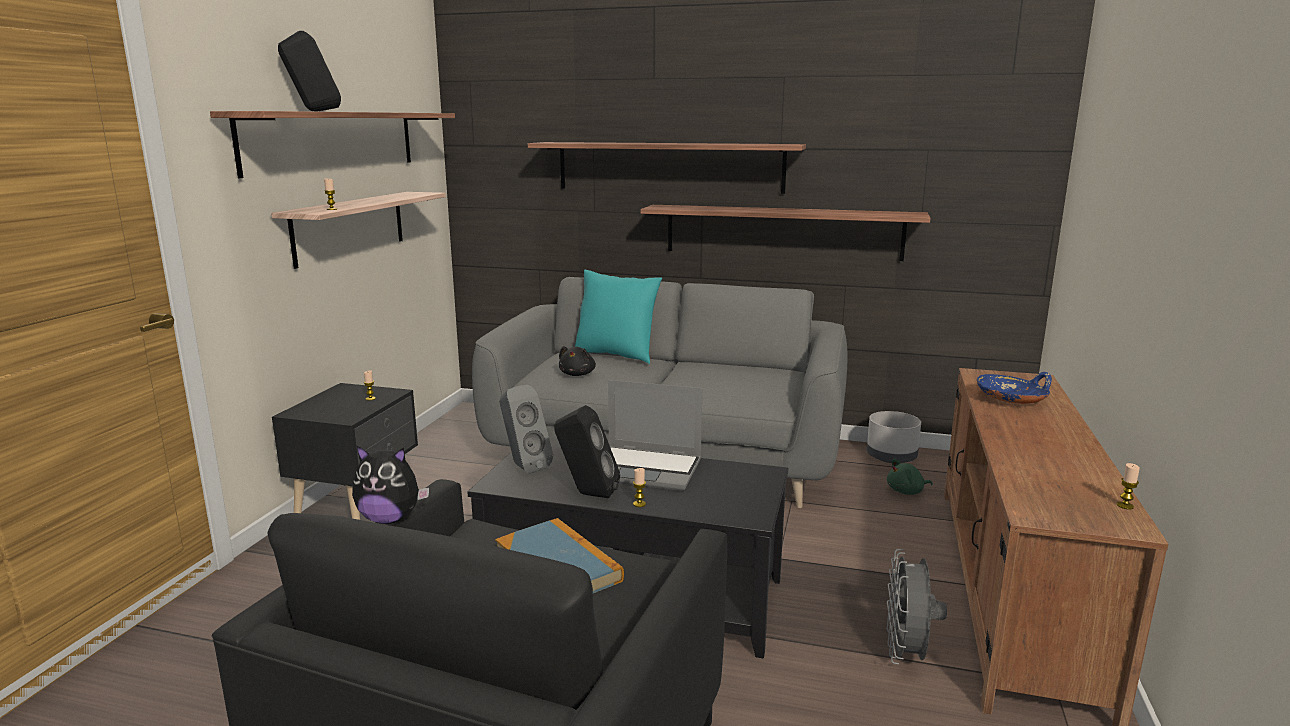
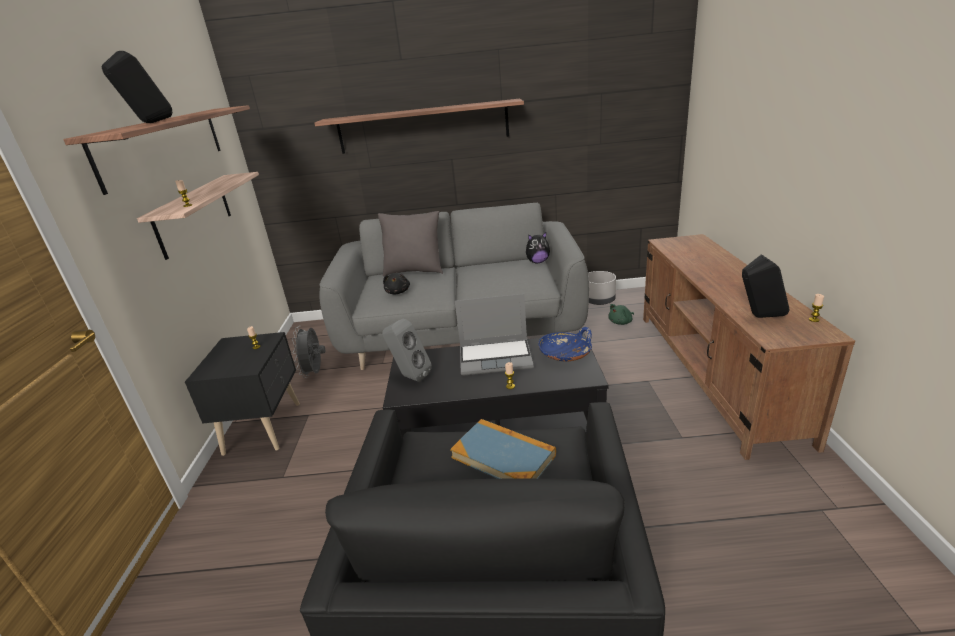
camera: 15 degrees left, 10 degrees up
(390, 519) = (368, 457): plush toy -> plush toy (537, 262)
(587, 494) = (469, 387): black speaker -> black speaker (758, 317)
(616, 355) = (414, 271): turquoise pillow -> grey pillow
(782, 232) = (510, 163): shelf -> none
(906, 654) = (683, 434): grey fan -> grey fan (315, 373)
(1012, 399) = (696, 257): blue bowl -> blue bowl (566, 354)

